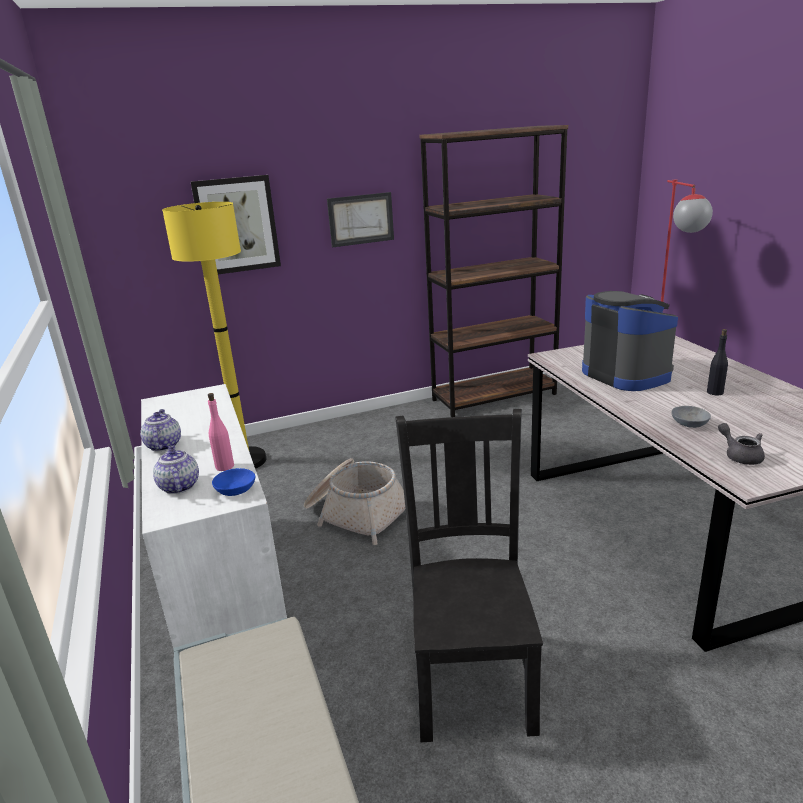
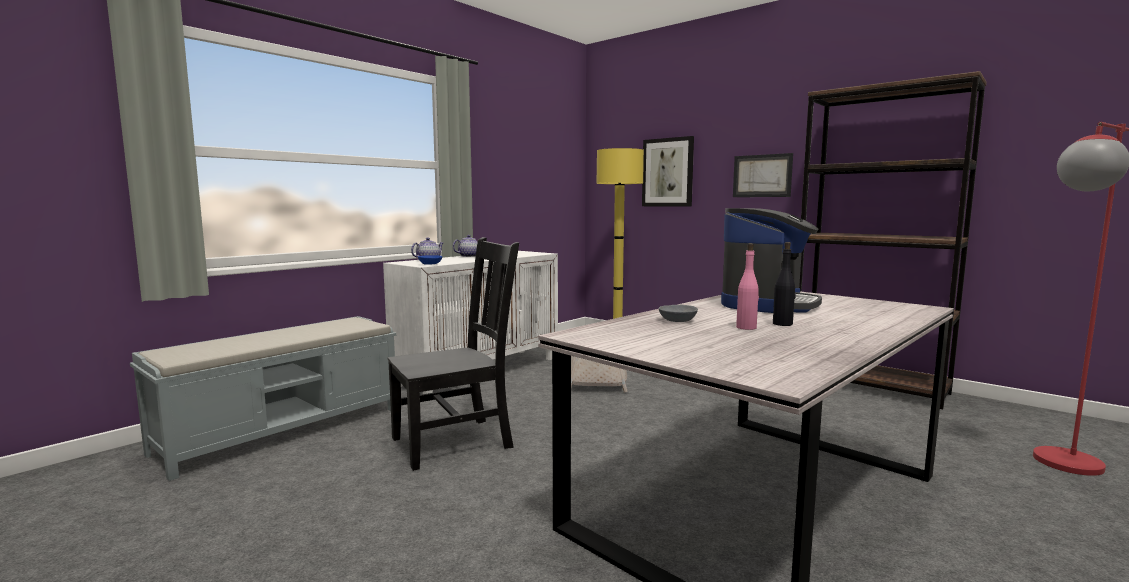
camera: 60 degrees right, 15 degrees down
(225, 466) = (454, 261): pink bottle -> pink bottle (746, 327)
(740, 456) = (626, 332): grey teapot -> none

